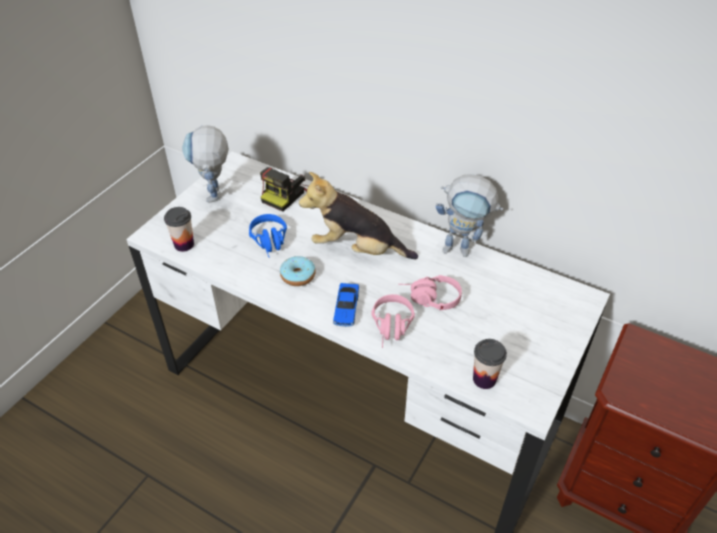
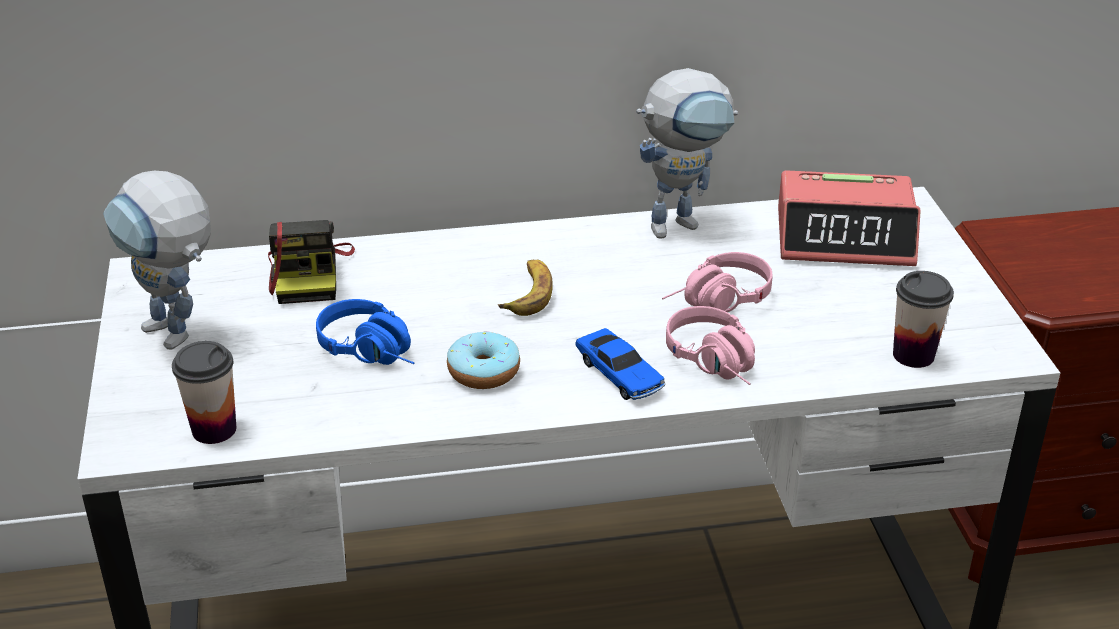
camera: 40 degrees left, 10 degrees down
(357, 249) = (528, 293): plush toy -> banana
(531, 299) = (845, 236): none -> alarm clock

